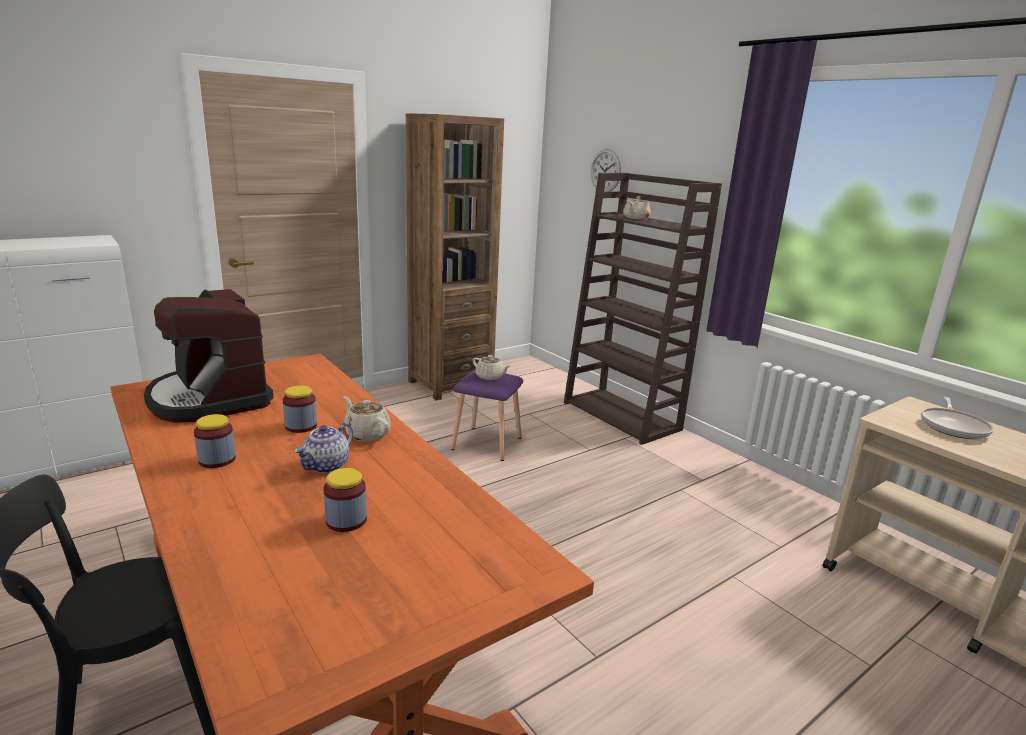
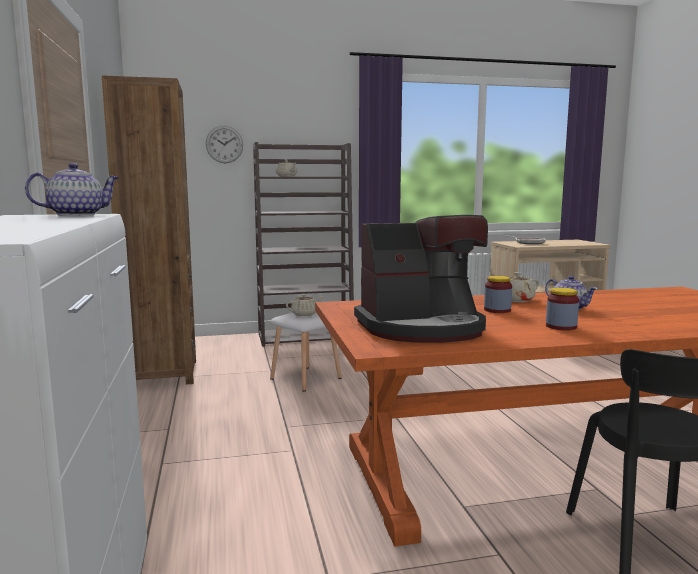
camera: 65 degrees left, 10 degrees down
(94, 242) = (77, 215): none -> teapot
(346, 520) = (644, 308): jar -> none
(485, 443) = (305, 379): purple stool -> white stool

